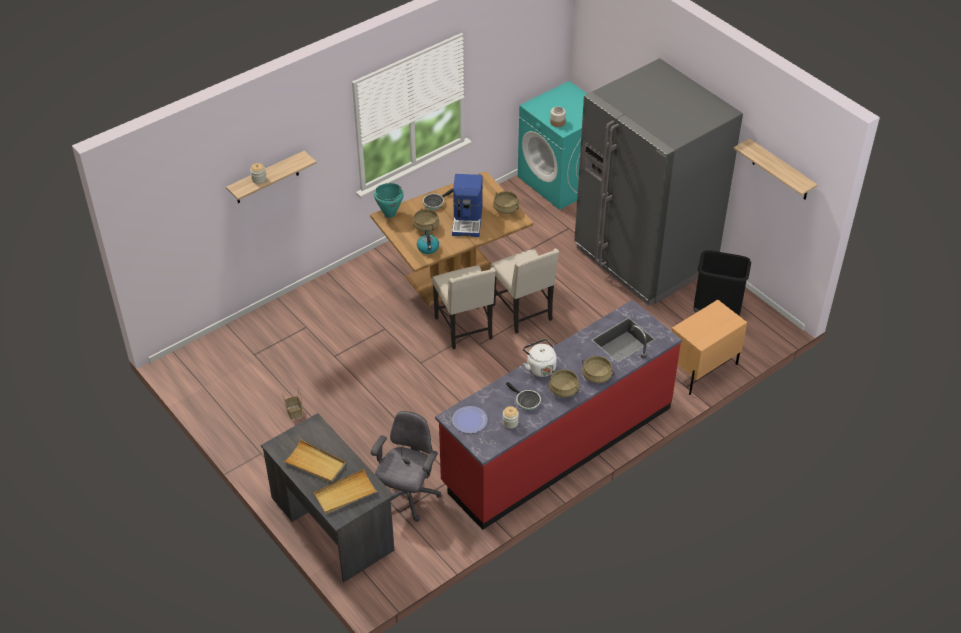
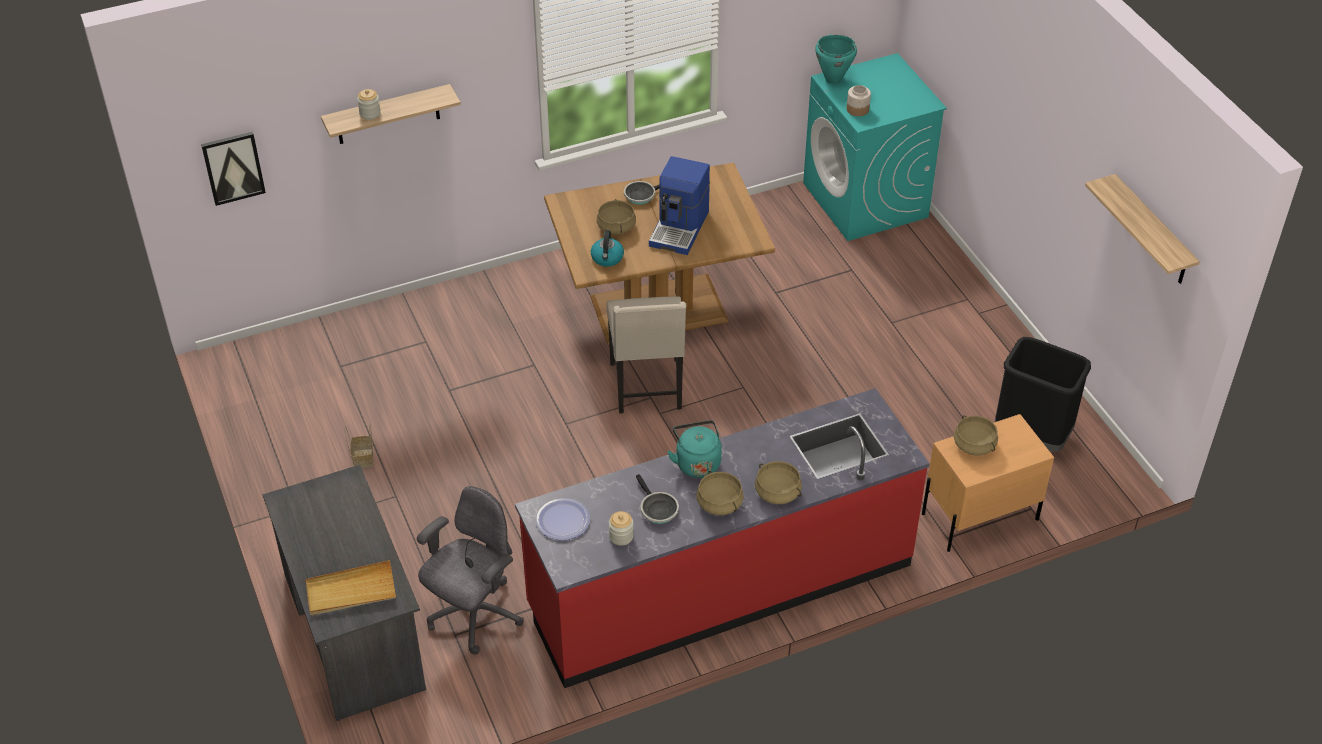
camera: 15 degrees right, 0 degrees up
(172, 232) = (233, 167): none -> picture
(315, 463) = (326, 537): beige tray -> none
(389, 214) = (571, 199): turquoise cooking pot -> turquoise cooking pot (833, 79)
(506, 209) = (742, 221): beige cooking pot -> beige cooking pot (974, 445)
(523, 313) = (741, 380): beige chair -> none
(539, 367) = (696, 462): white kettle -> turquoise kettle
(645, 258) = (950, 333): grey fridge -> none

